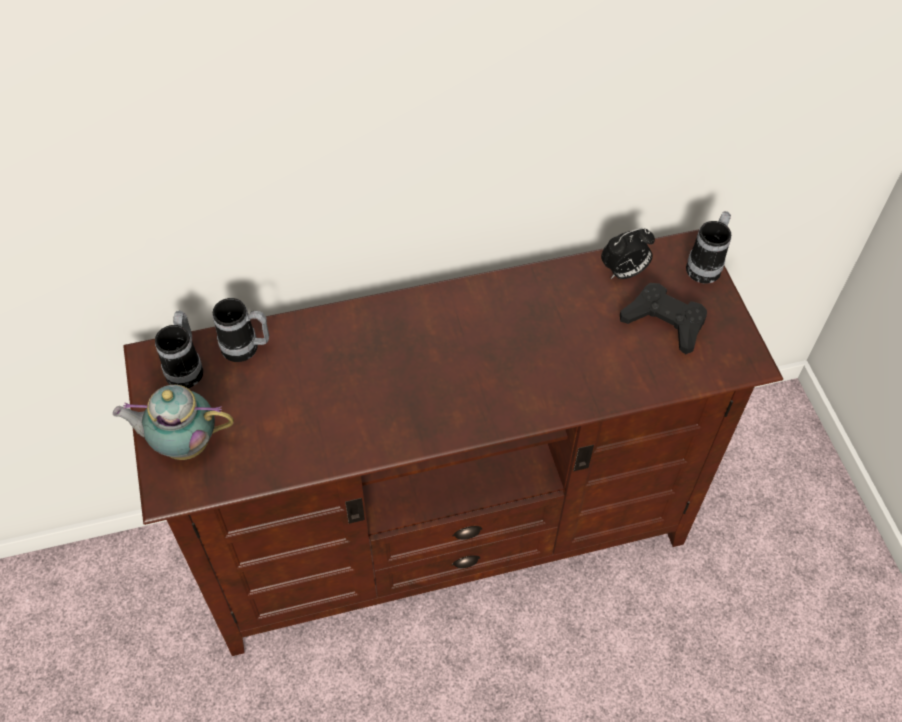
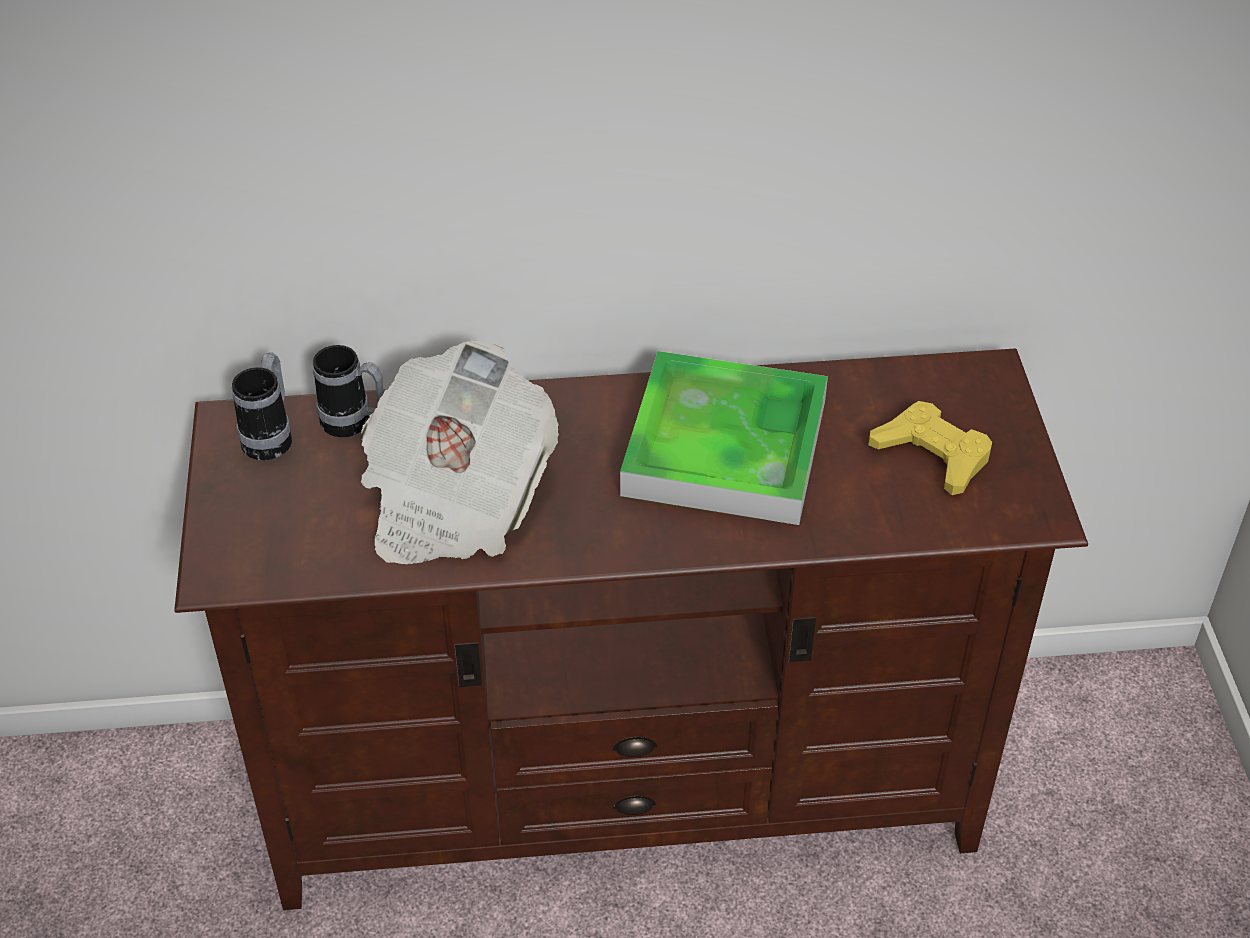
camera: 10 degrees right, 10 degrees down
(183, 444) = (246, 523): teapot -> none
(332, 401) = (454, 497): none -> newspaper
(519, 334) = (725, 447): none -> tray
(623, 272) = (888, 389): alarm clock -> none
(664, 322) = (932, 455): black game controller -> yellow game controller
(706, 266) = (1007, 393): mug -> none

